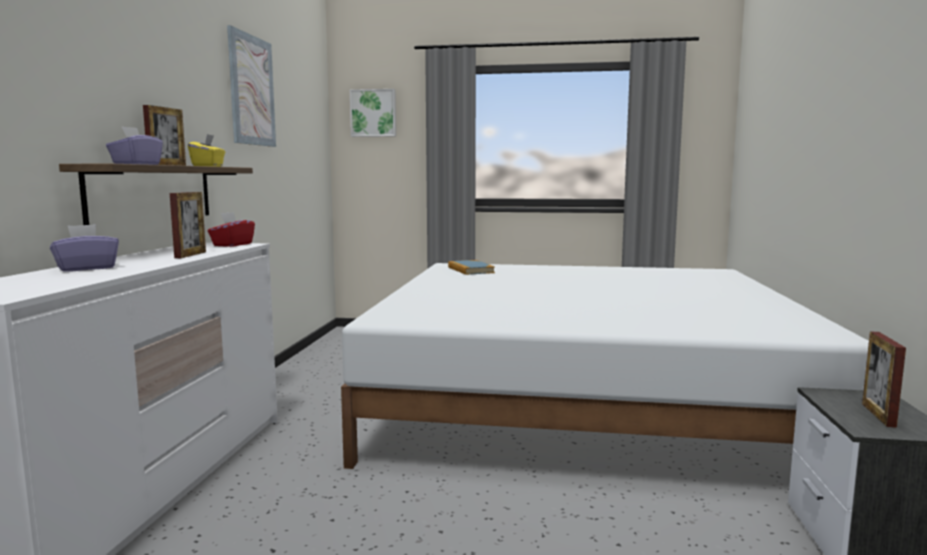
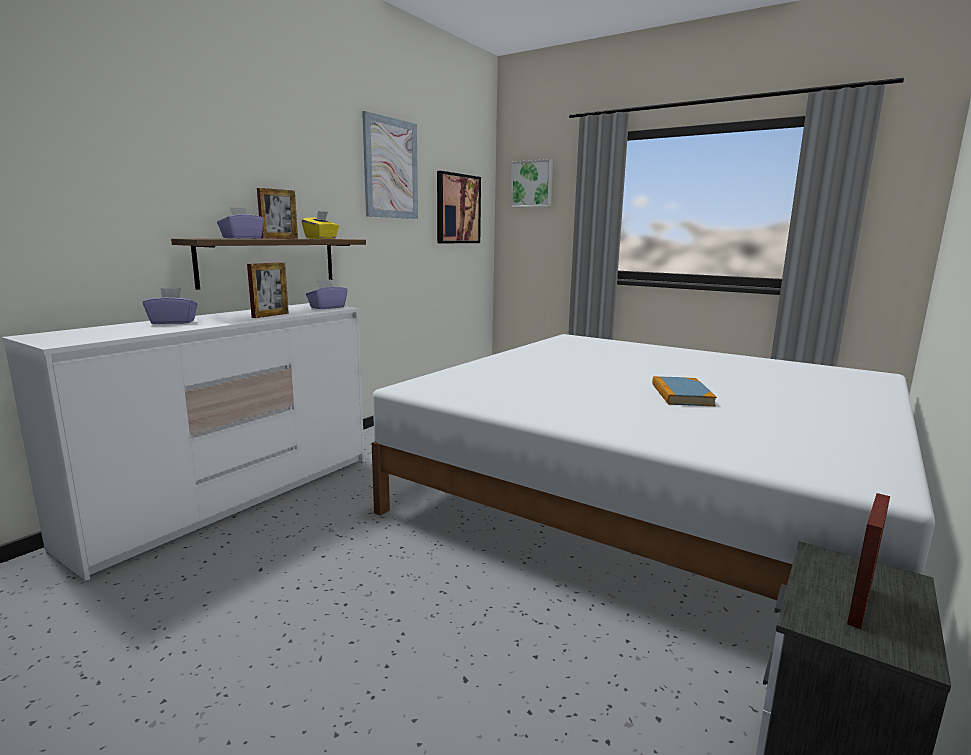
camera: 25 degrees right, 5 degrees up
(232, 245) = (327, 307): red tissue box -> purple tissue box
(304, 137) = (457, 209): none -> picture
(470, 270) = (581, 345): book -> book (681, 395)

